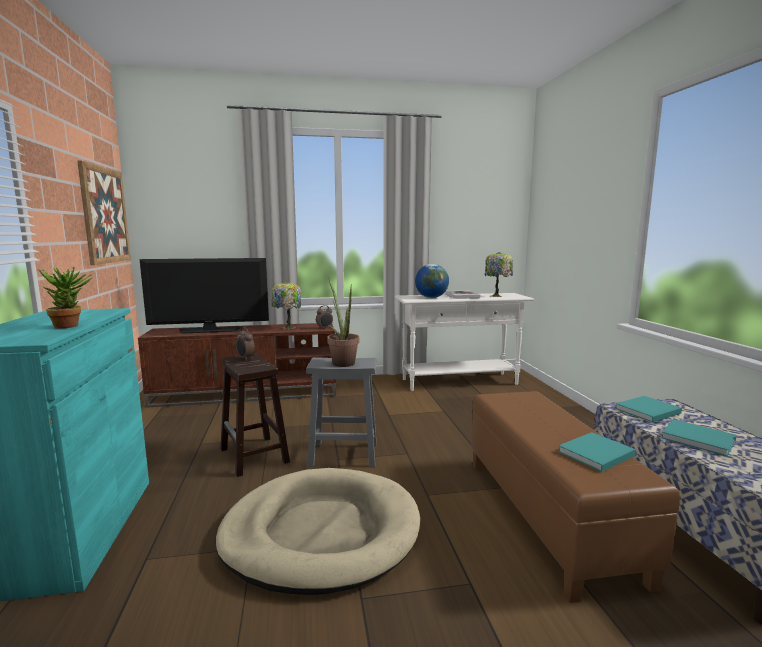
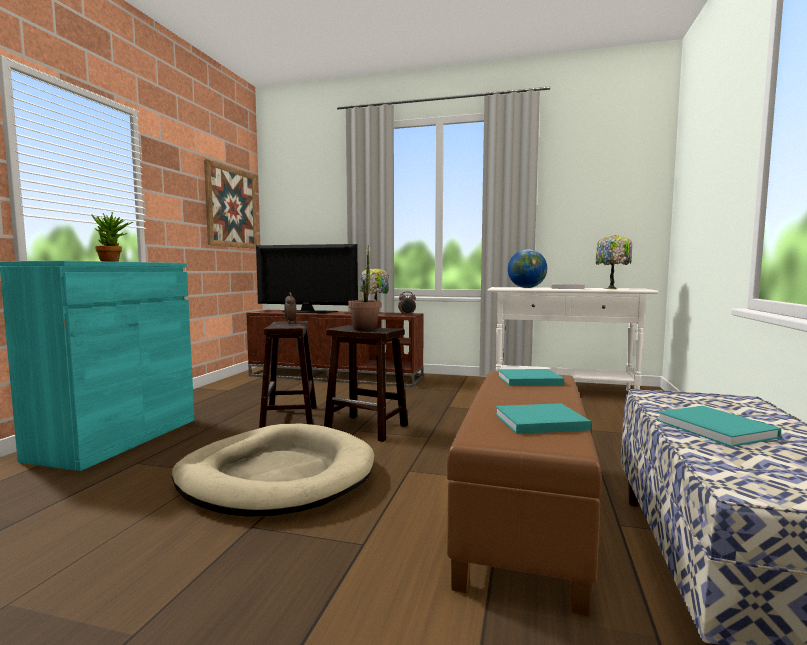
camera: 25 degrees right, 5 degrees down
(345, 454) = (367, 428): grey stool -> brown stool
(646, 411) = (687, 400): turquoise book -> turquoise book (527, 380)

